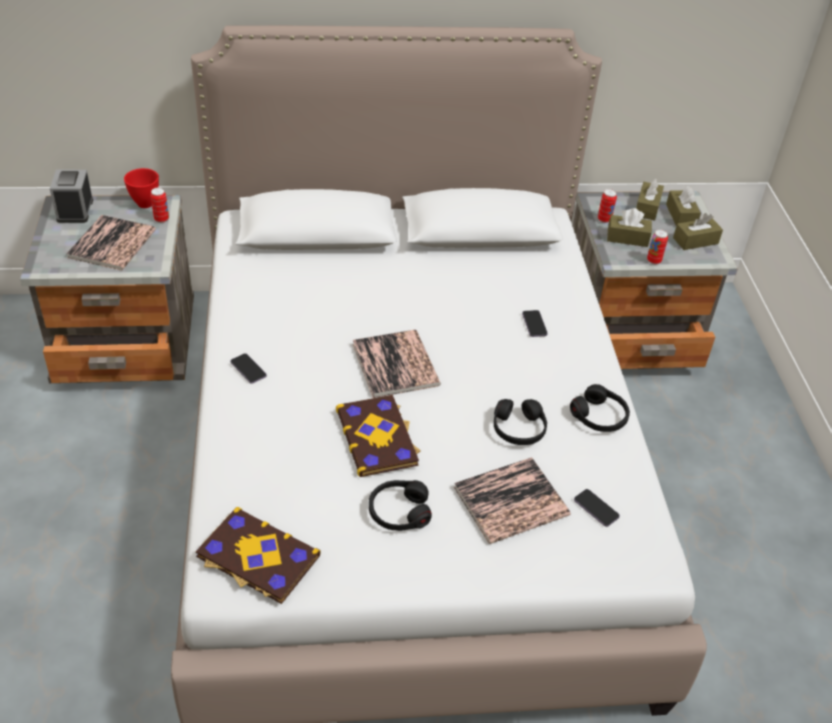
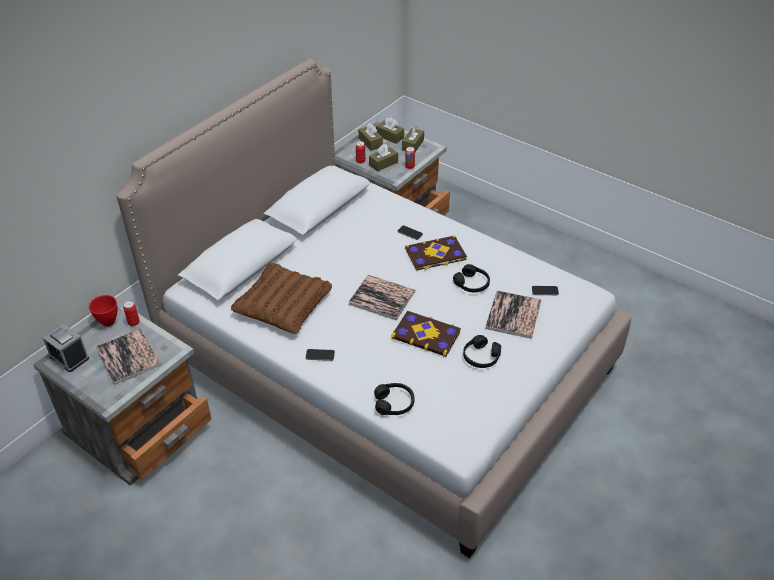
camera: 45 degrees left, 0 degrees up
(257, 557) = (459, 425): book -> book (436, 255)
(294, 297) = (283, 305): none -> brown pillow
(599, 416) = (493, 253): black headphones -> black headphones (394, 403)

